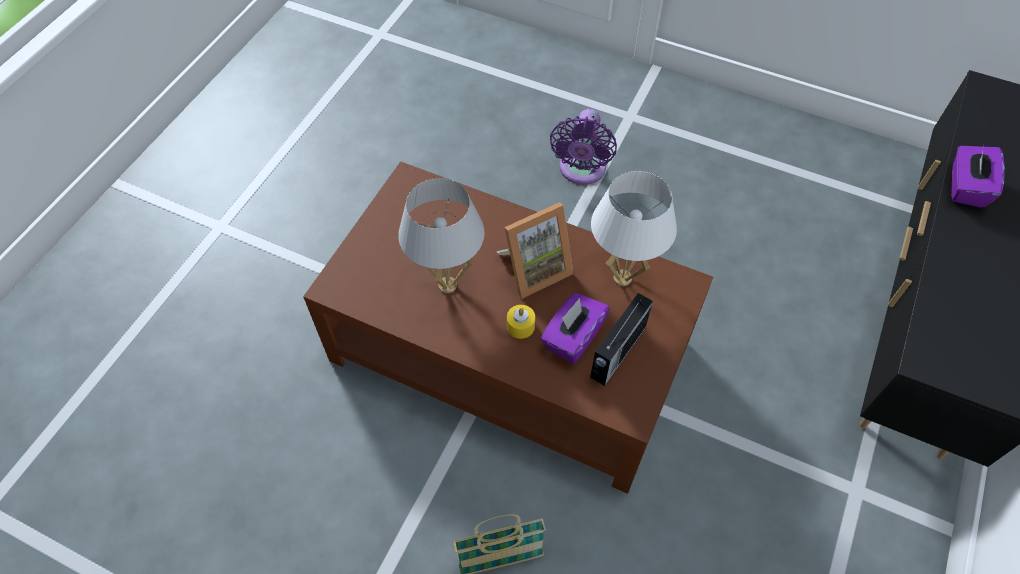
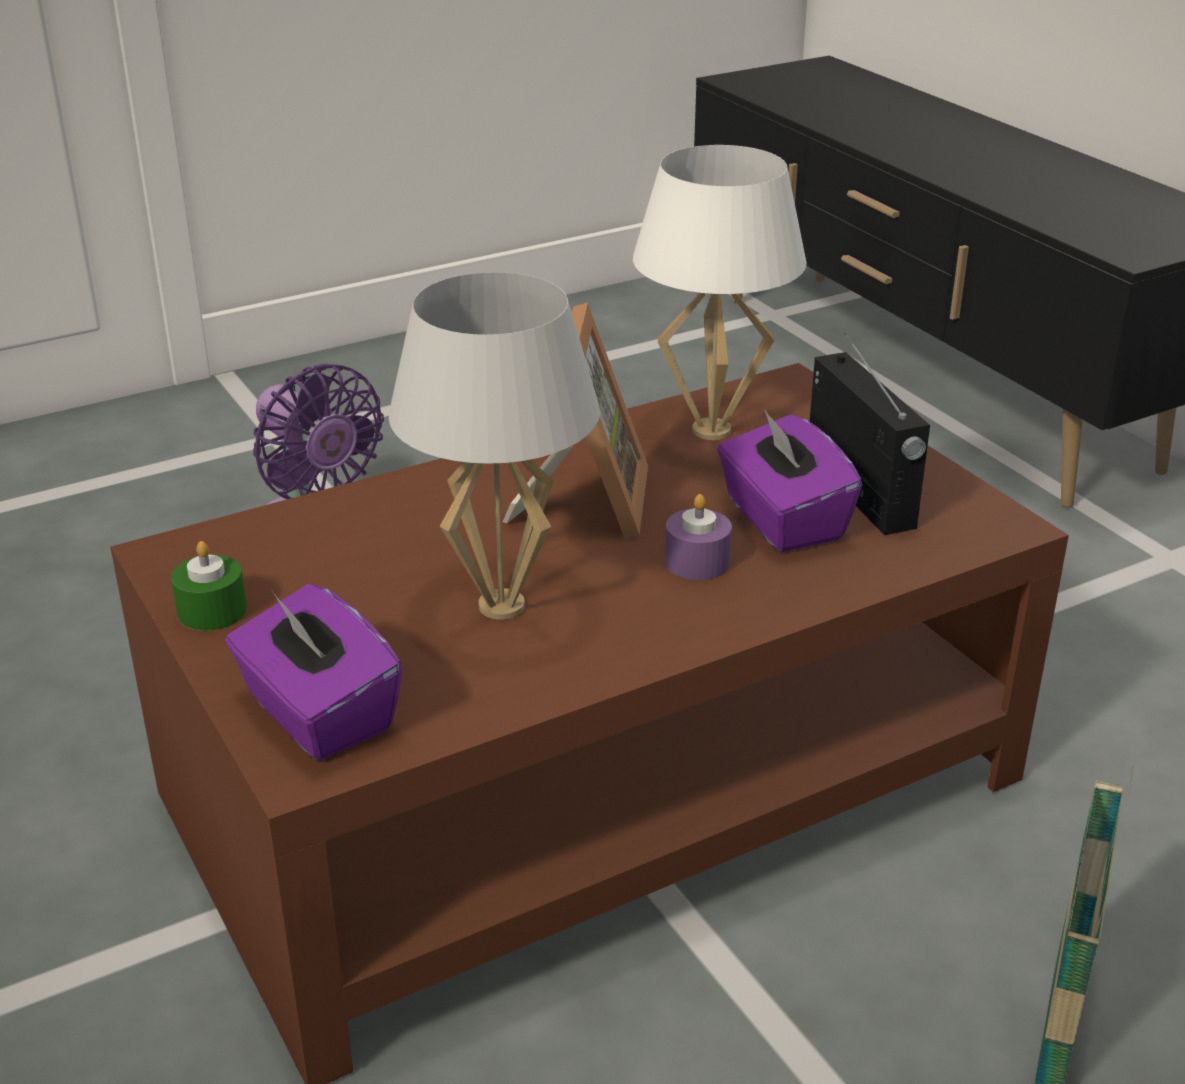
camera: 55 degrees left, 25 degrees down
(386, 212) = (212, 611): none -> green candle
(520, 326) = (697, 562): yellow candle -> purple candle
(965, 187) = (876, 140): purple tissue box -> purple tissue box (317, 714)

